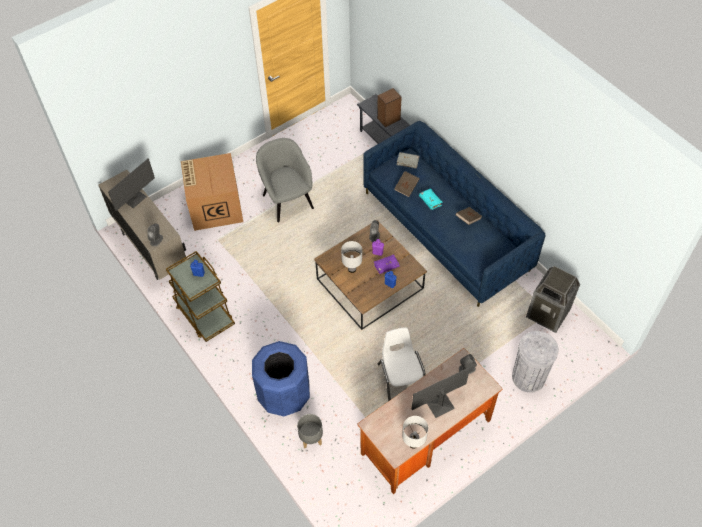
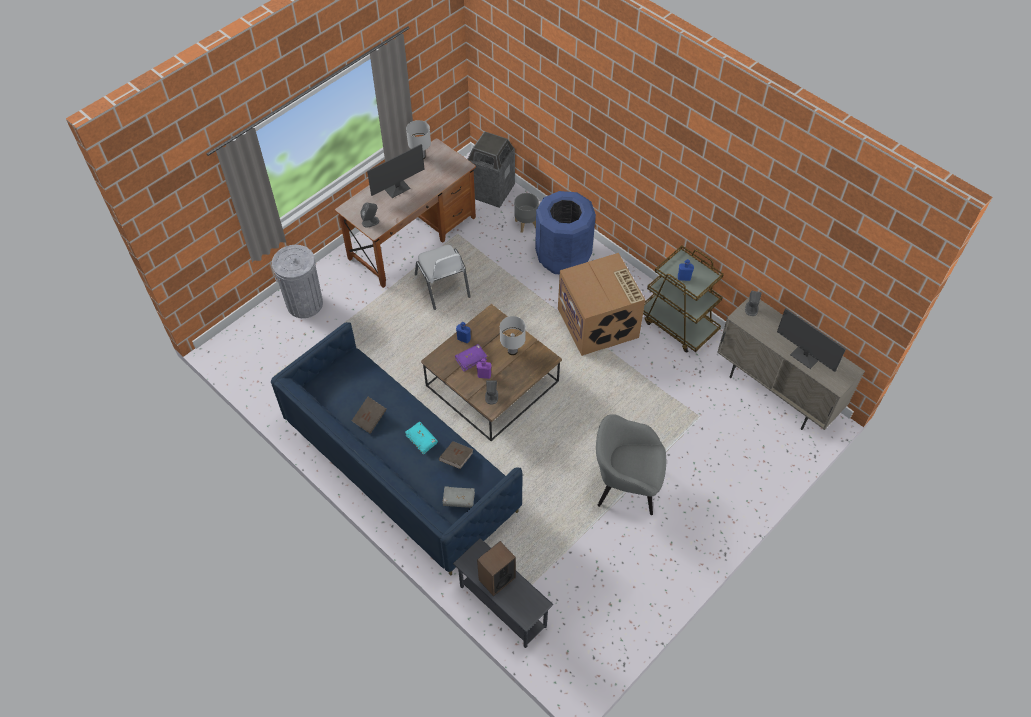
camera: 170 degrees right, 0 degrees up
(135, 199) = (805, 356): monitor -> monitor turned 75 degrees counterclockwise
(215, 206) = (722, 463): cardboard box -> cardboard box (599, 323)
(287, 200) = (625, 485): grey armchair -> grey armchair turned 135 degrees clockwise
(548, 313) = (274, 374): trash can -> trash can (491, 191)

